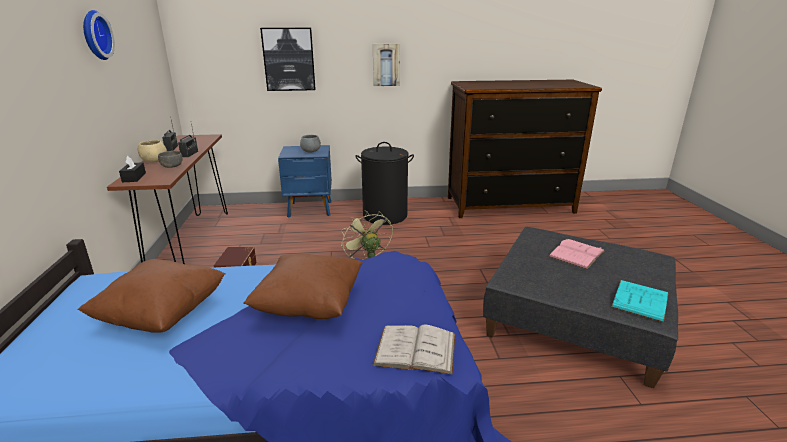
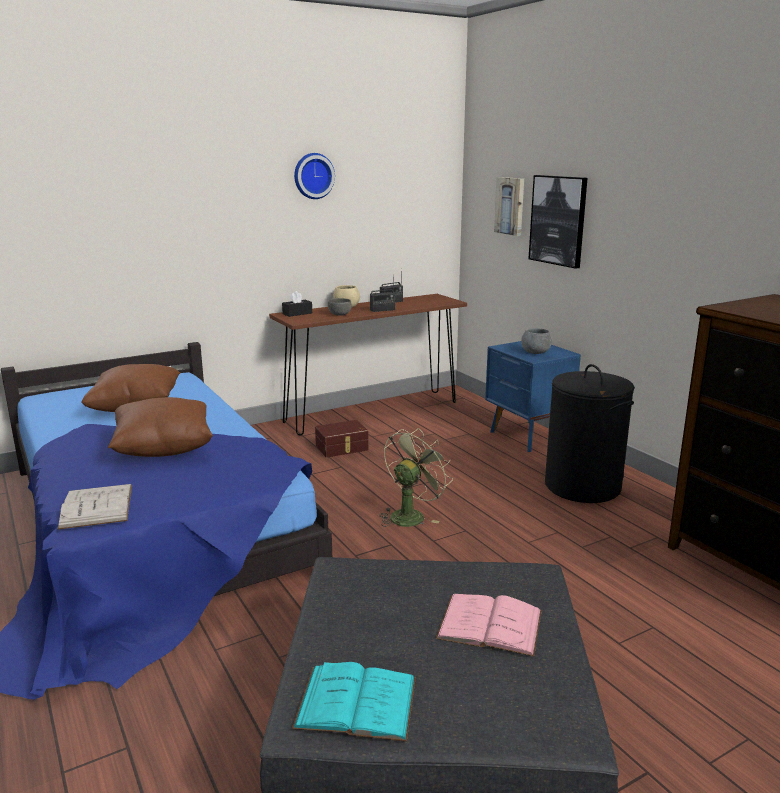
camera: 65 degrees right, 5 degrees down
(386, 65) = (673, 245): picture -> picture (510, 206)

